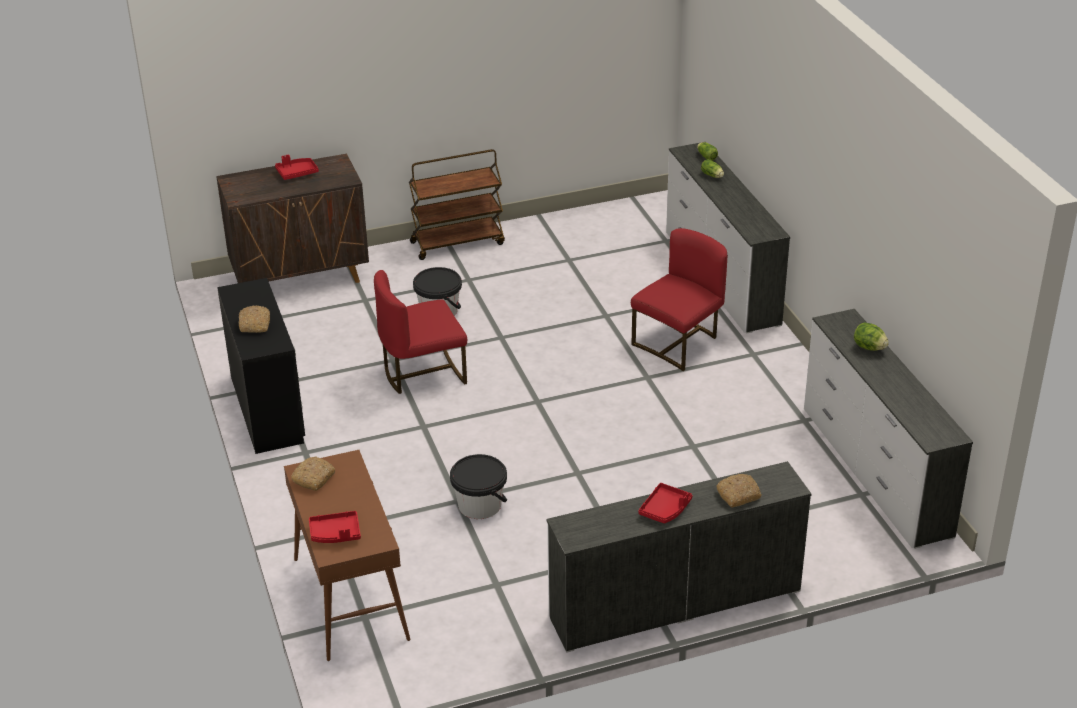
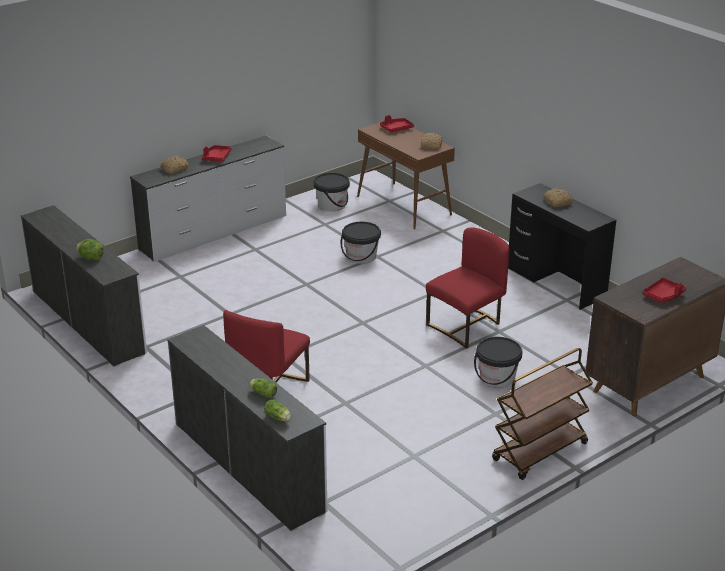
camera: 160 degrees right, 5 degrees down
(462, 628) = (332, 205): none -> black bucket

